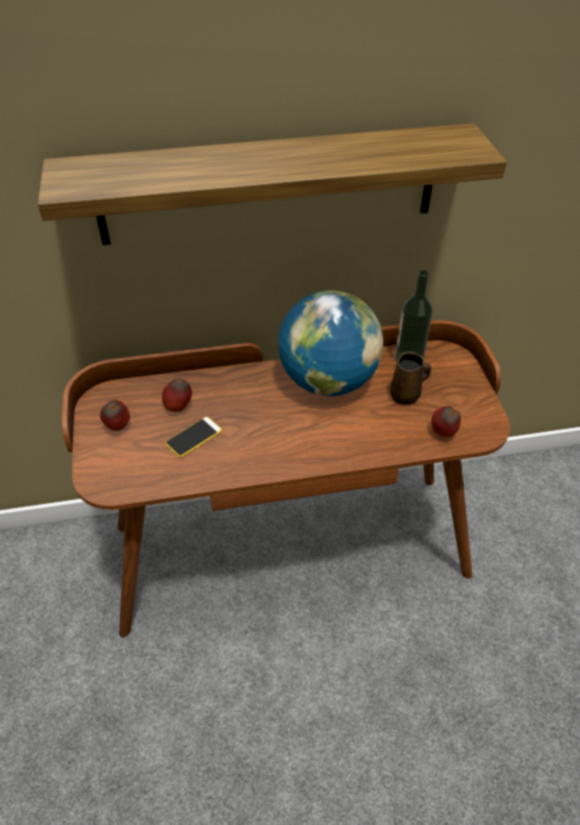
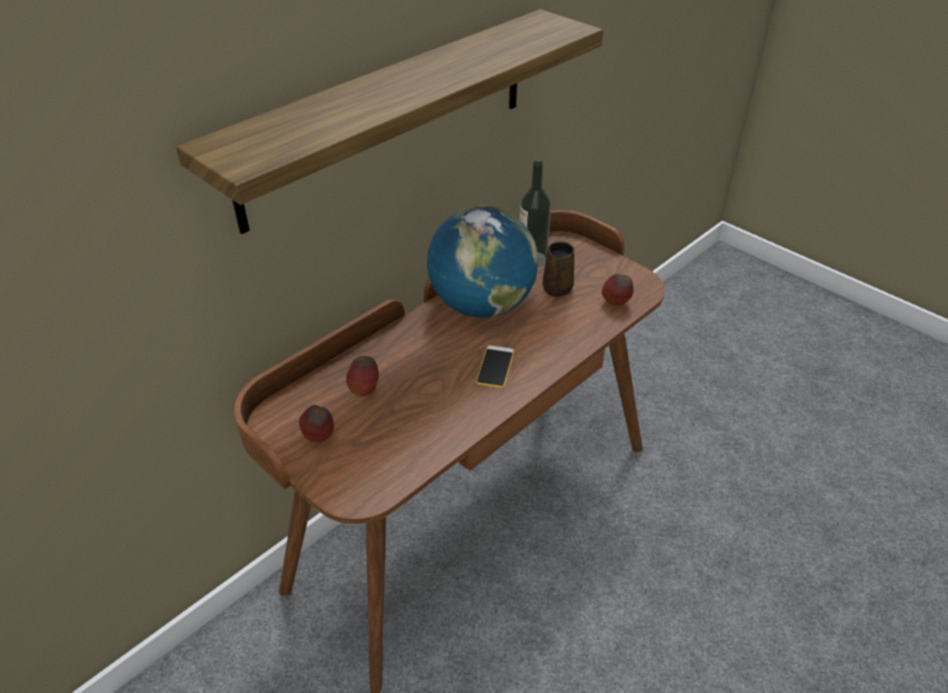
camera: 35 degrees left, 5 degrees down
(193, 437) = (407, 409): phone -> phone (495, 367)

